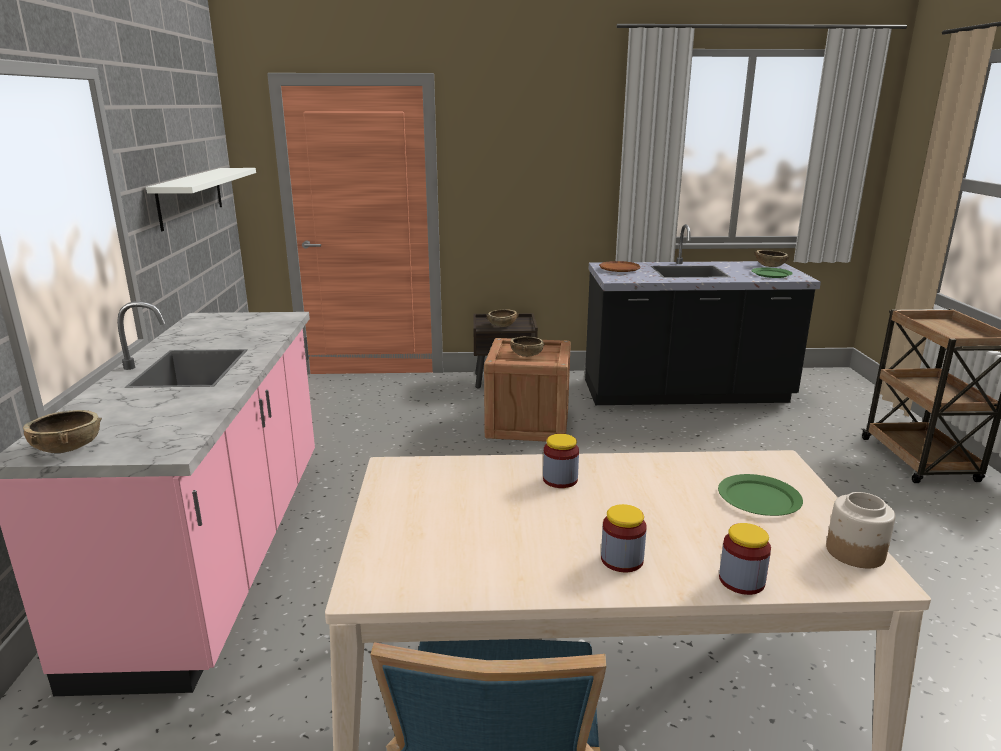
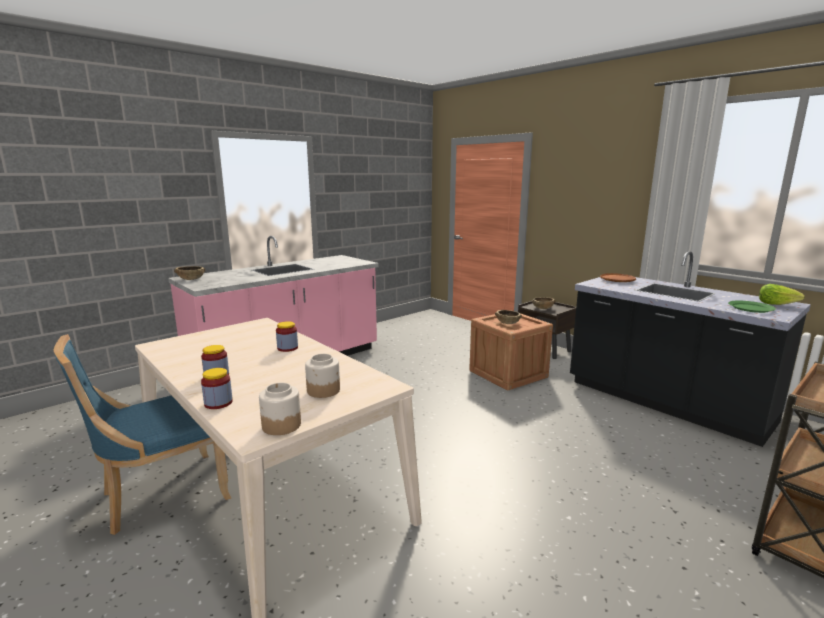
camera: 50 degrees right, 5 degrees down
(190, 197) = (381, 201): white shelf -> none
(759, 498) = (324, 390): green plate -> jar
(770, 266) = (776, 304): brown bowl -> lettuce

